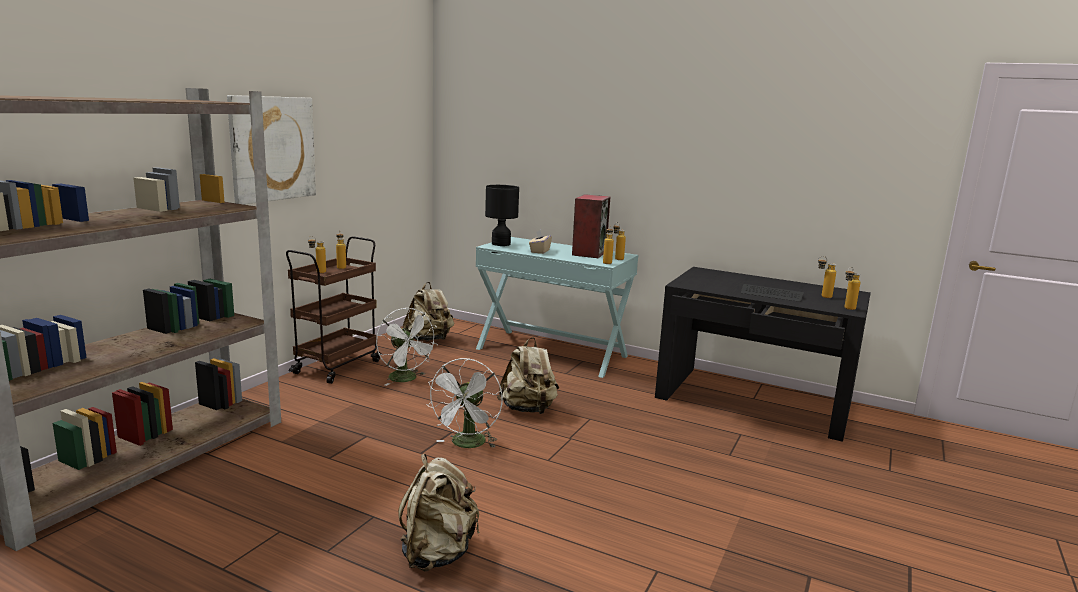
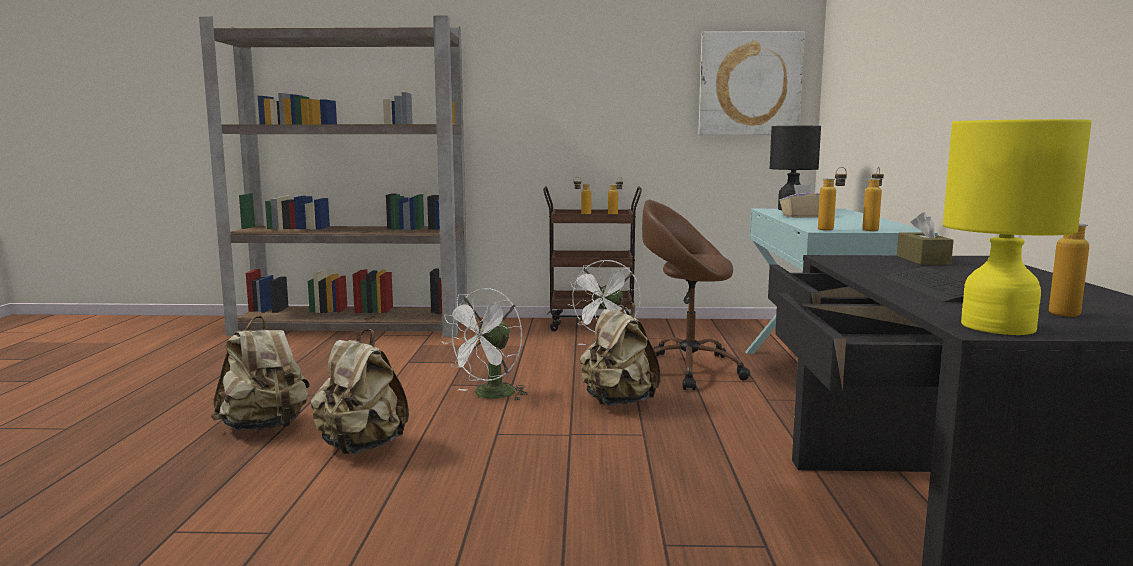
camera: 65 degrees right, 5 degrees down
(272, 148) = (547, 85): picture -> picture (750, 84)
(429, 339) = (727, 333): beige backpack -> beige backpack (361, 447)
(467, 445) = (489, 396): white fan -> white fan turned 45 degrees counterclockwise
(490, 374) = (686, 370): none -> brown office chair
(589, 253) = (861, 223): speaker -> none
(699, 277) = (922, 260): none -> brown tissue box
(847, 309) = (998, 327): bottle -> yellow table lamp

